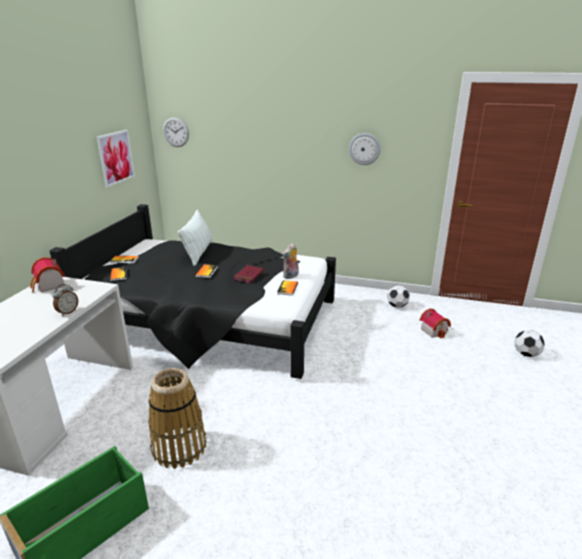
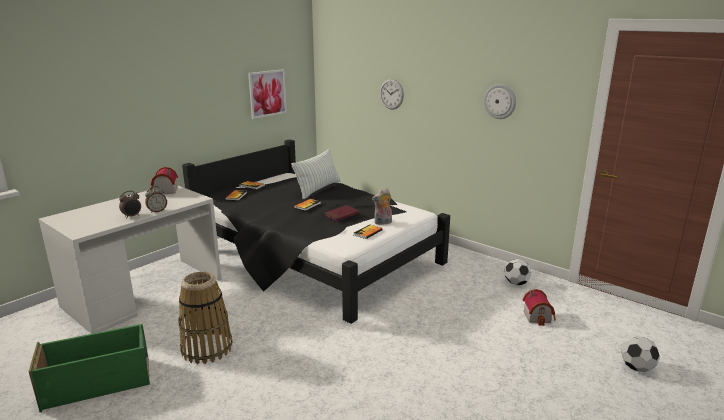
camera: 25 degrees right, 5 degrees down
(42, 325) = (132, 216): none -> alarm clock
(176, 132) = (332, 75): wall clock -> wall clock (391, 94)

